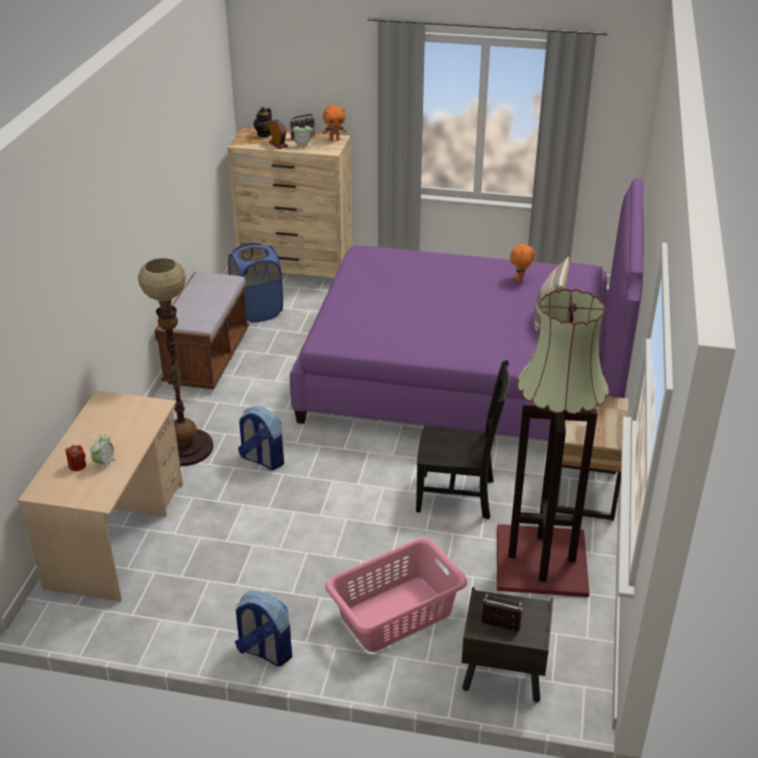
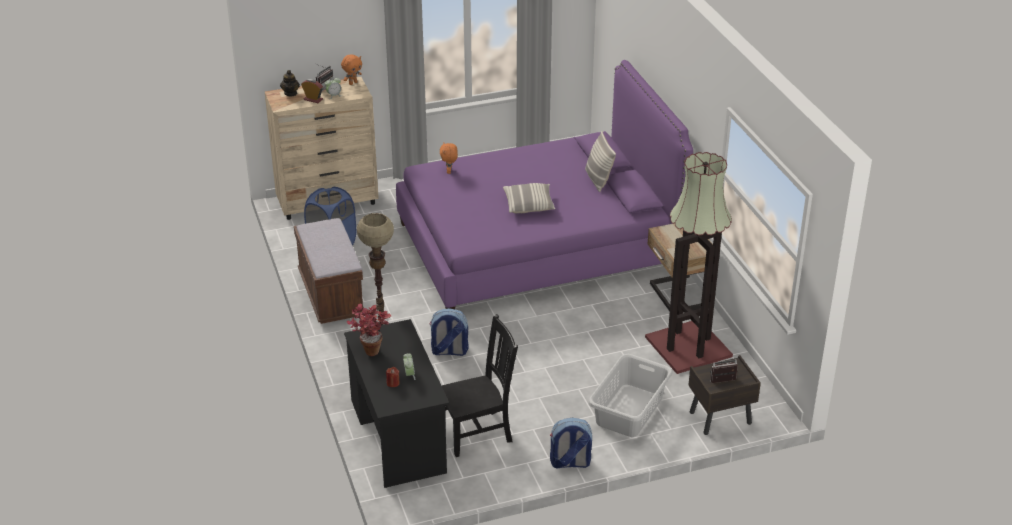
camera: 30 degrees left, 0 degrees up
(99, 418) = (370, 349): none -> potted plant
(117, 534) = (398, 436): beige desk -> black desk
(397, 614) = (630, 410): pink laundry basket -> grey laundry basket
(440, 321) = (529, 205): none -> pillow
(458, 496) = (603, 326): black chair -> black chair (478, 433)
(520, 279) = (555, 158): orange plush toy -> orange plush toy (449, 171)

